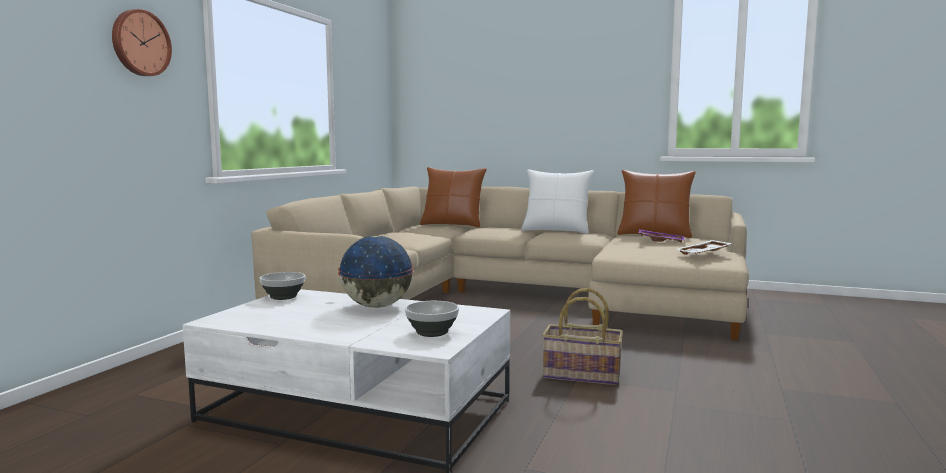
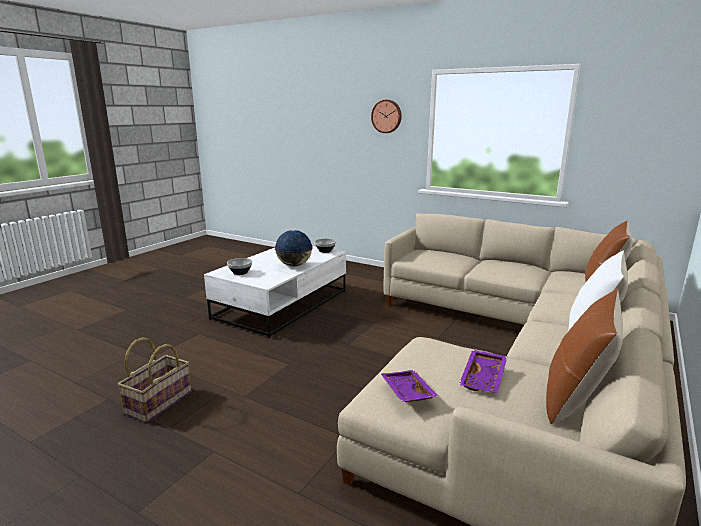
camera: 100 degrees right, 10 degrees up
(581, 375) = (293, 366): basket -> basket (158, 402)
(704, 253) = (406, 393): white tray -> purple tray

